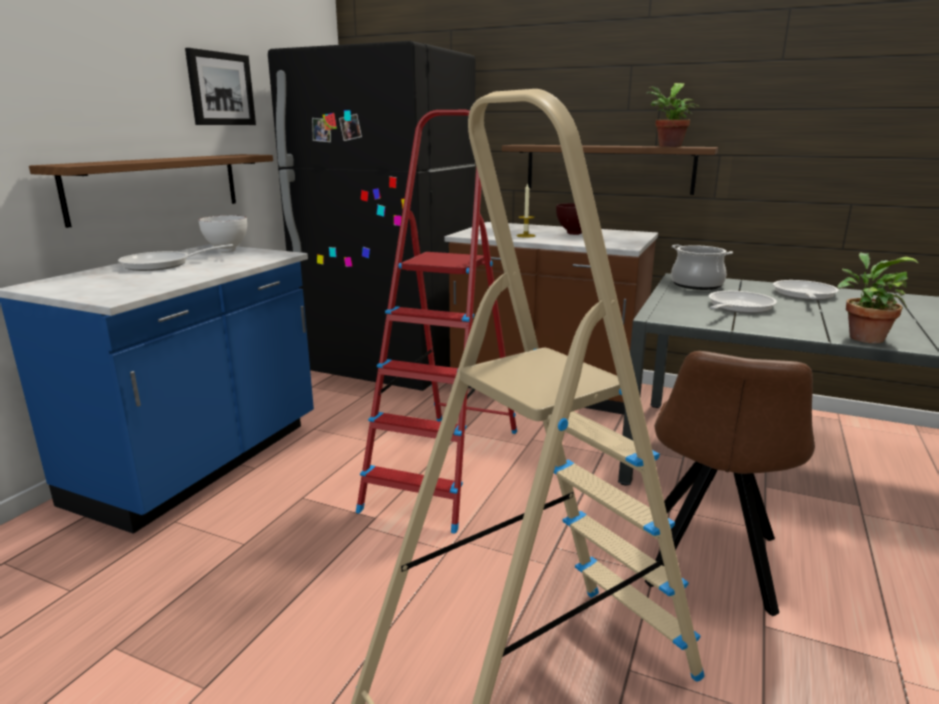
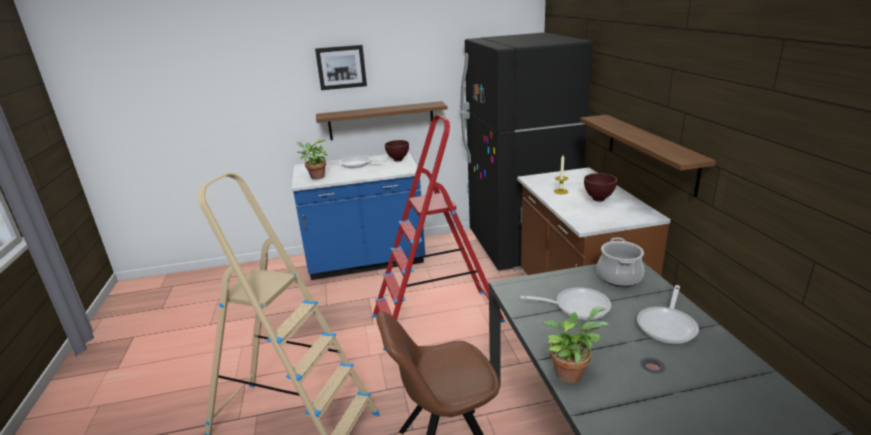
camera: 55 degrees right, 5 degrees up
(220, 89) = (429, 66): picture -> picture (341, 67)
(225, 251) = (397, 160): white bowl -> brown bowl
(668, 146) = (665, 150): potted plant -> potted plant (315, 177)
(803, 295) = (668, 325): frying pan -> frying pan turned 135 degrees clockwise

